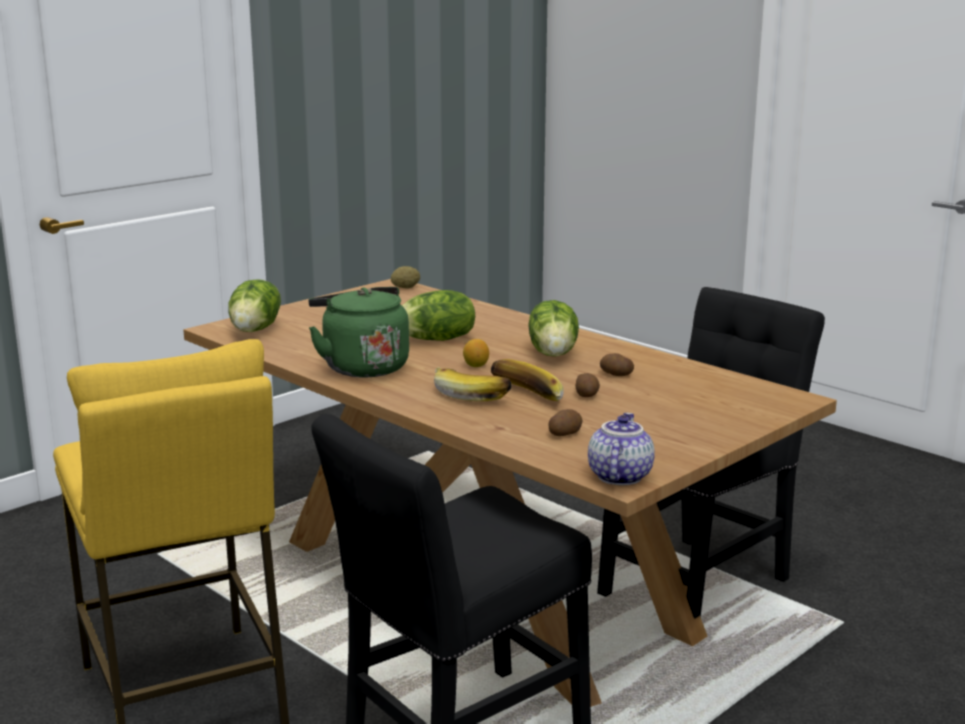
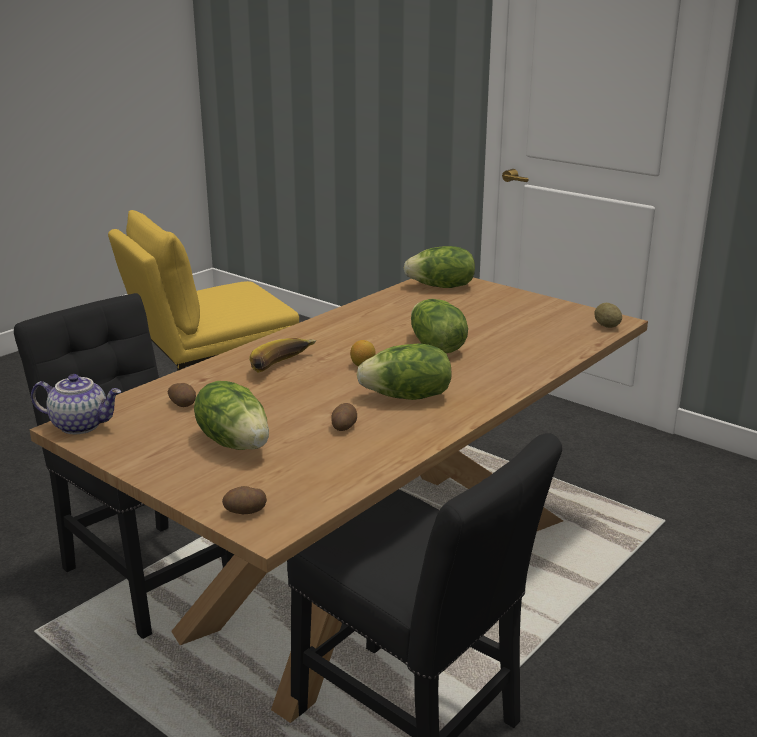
camera: 85 degrees right, 5 degrees up
(362, 367) = (352, 326): green kettle -> none
(525, 396) = (278, 387): banana -> none
(587, 395) = (282, 413): potato -> potato (245, 511)
(651, 411) = (235, 442): none -> lettuce

